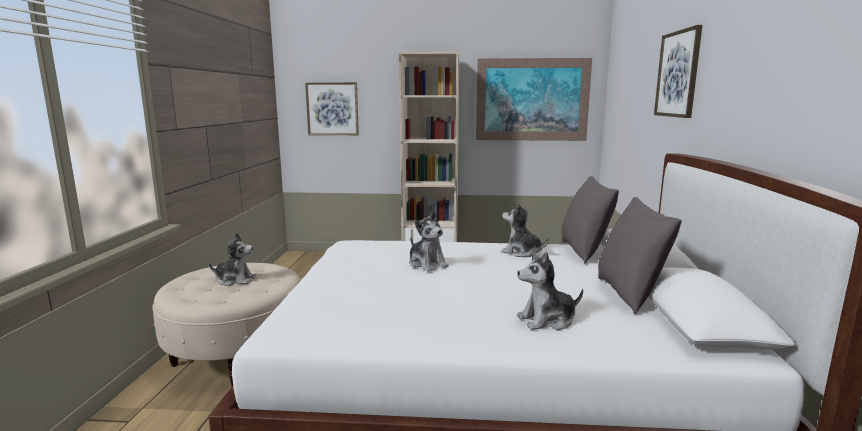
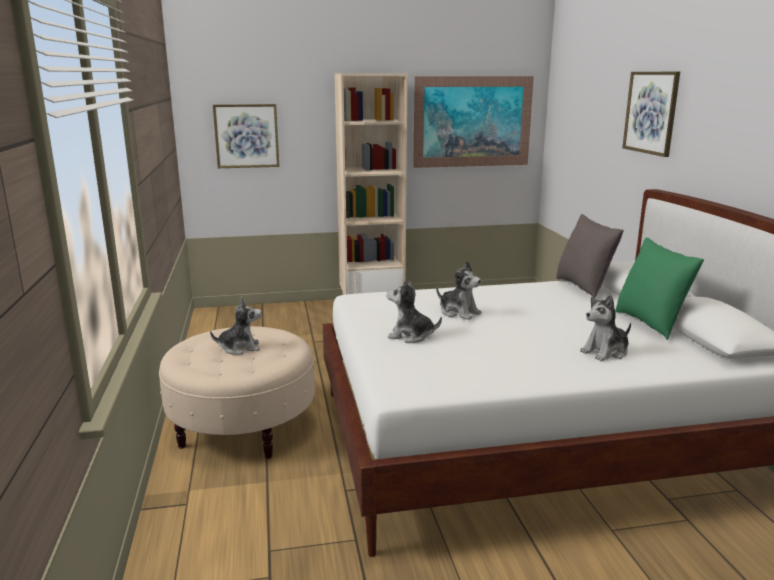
camera: 15 degrees left, 5 degrees up
(521, 252) = (530, 293): plush toy -> plush toy (411, 336)
(630, 295) = (650, 323): grey pillow -> green pillow

